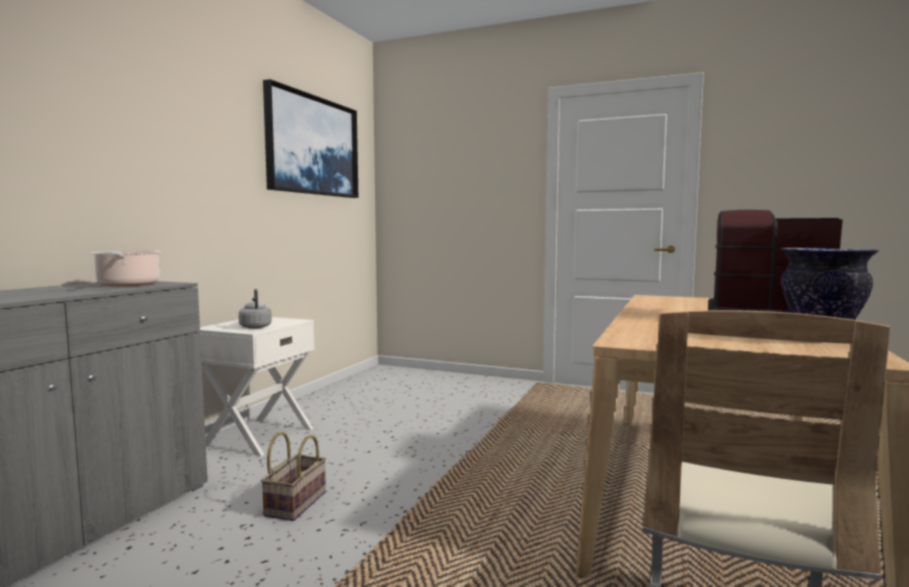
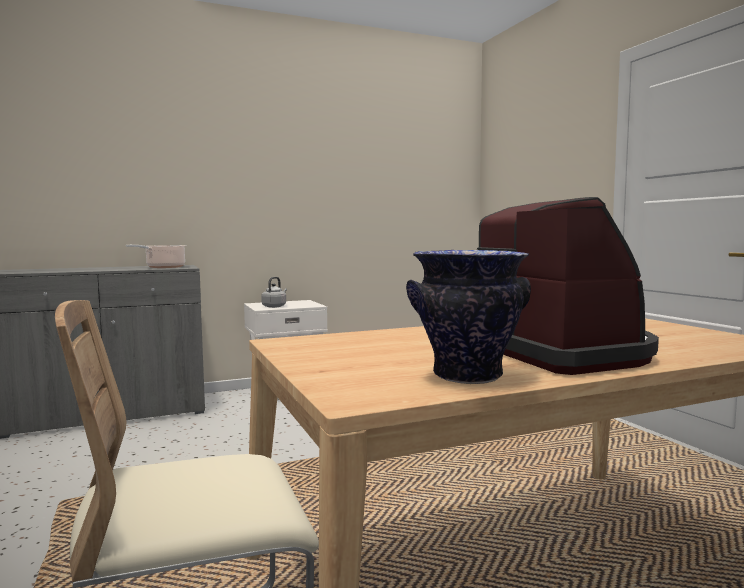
camera: 45 degrees right, 0 degrees up
(295, 503) = (218, 438): basket -> none
(312, 146) = (387, 155): picture -> none

